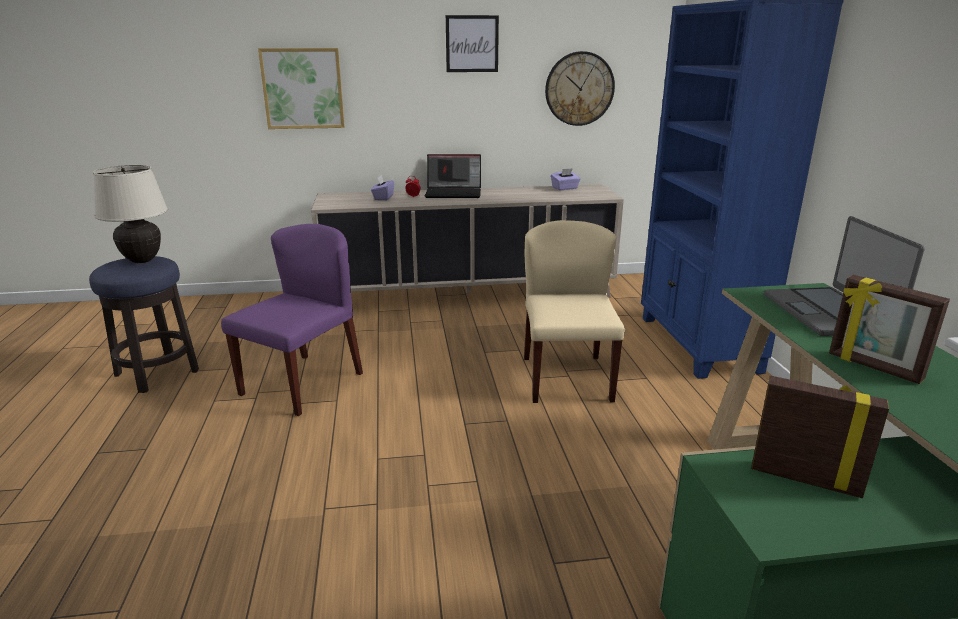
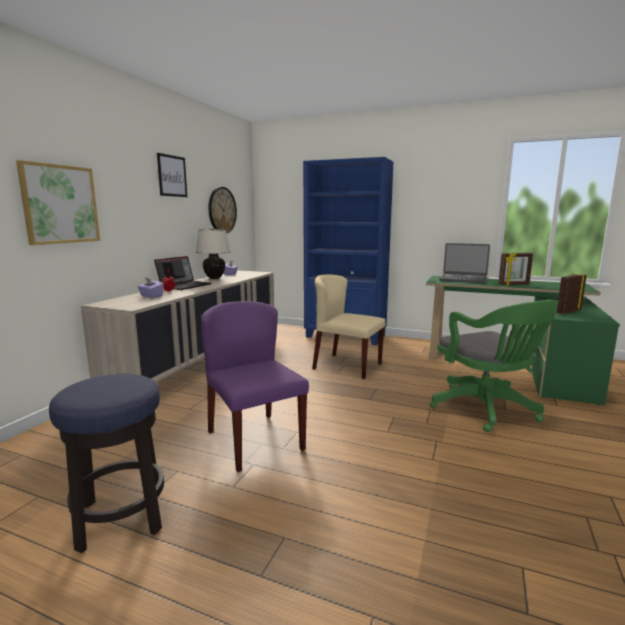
camera: 60 degrees left, 10 degrees down
(142, 260) = (99, 382): beige table lamp -> beige table lamp (214, 278)
(528, 541) = (487, 410): none -> green office chair

